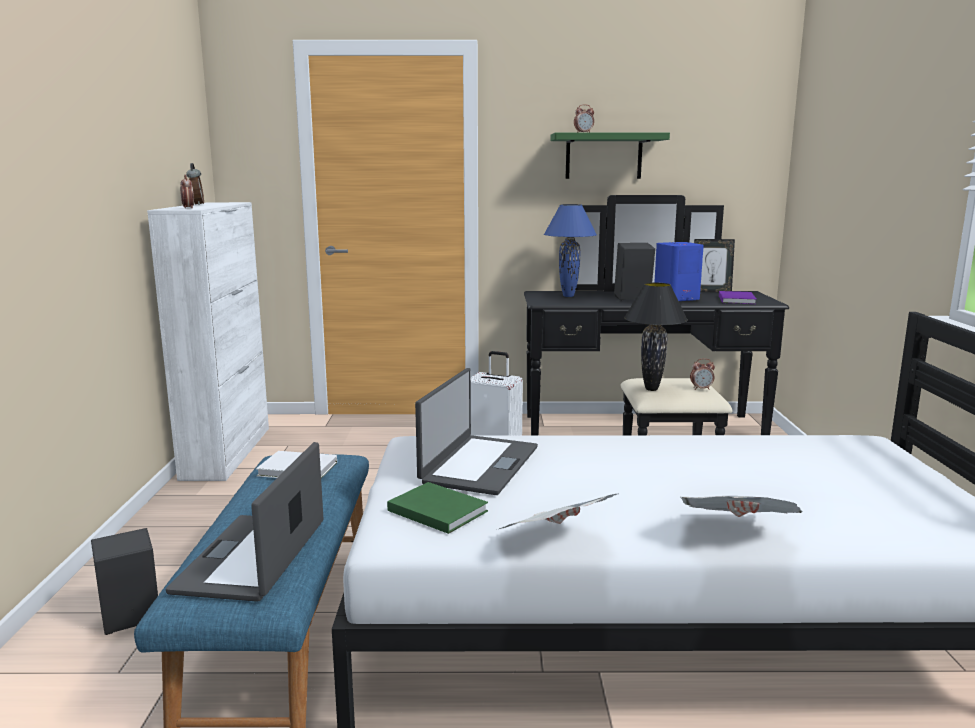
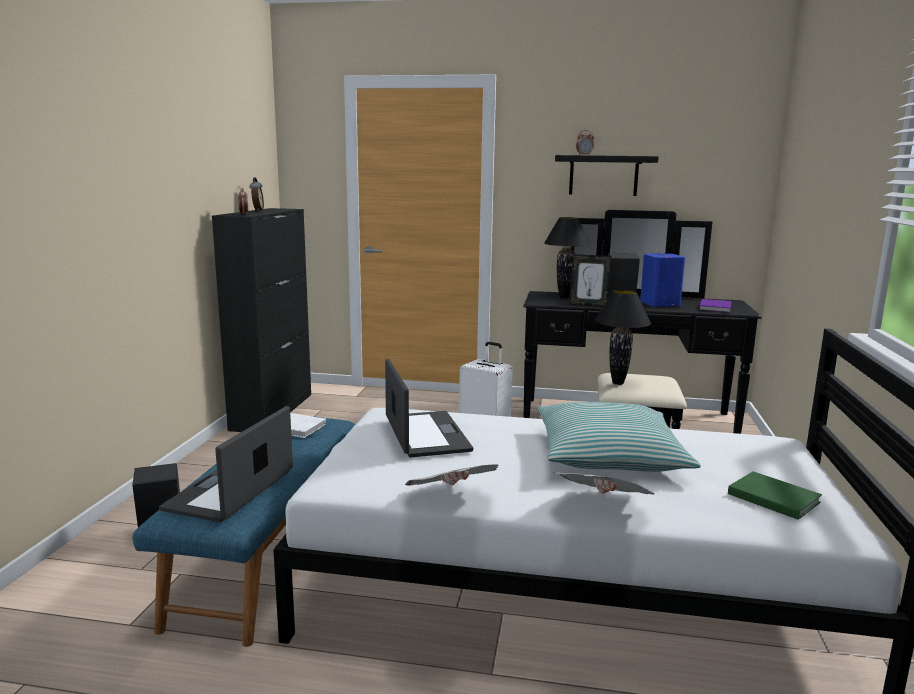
camera: 10 degrees right, 0 degrees up
(227, 452) = (273, 411): white cabinet -> black cabinet
(436, 510) = (373, 467): green book -> green book (772, 497)
(478, 464) = (425, 434): laptop -> laptop turned 45 degrees counterclockwise
(568, 296) = (564, 297): blue table lamp -> black table lamp
(603, 156) = (603, 175): green shelf -> black shelf
(701, 389) = (663, 386): alarm clock -> none
(702, 470) = (608, 454): none -> pillow
(711, 291) = (697, 299): picture frame -> picture frame (588, 305)

